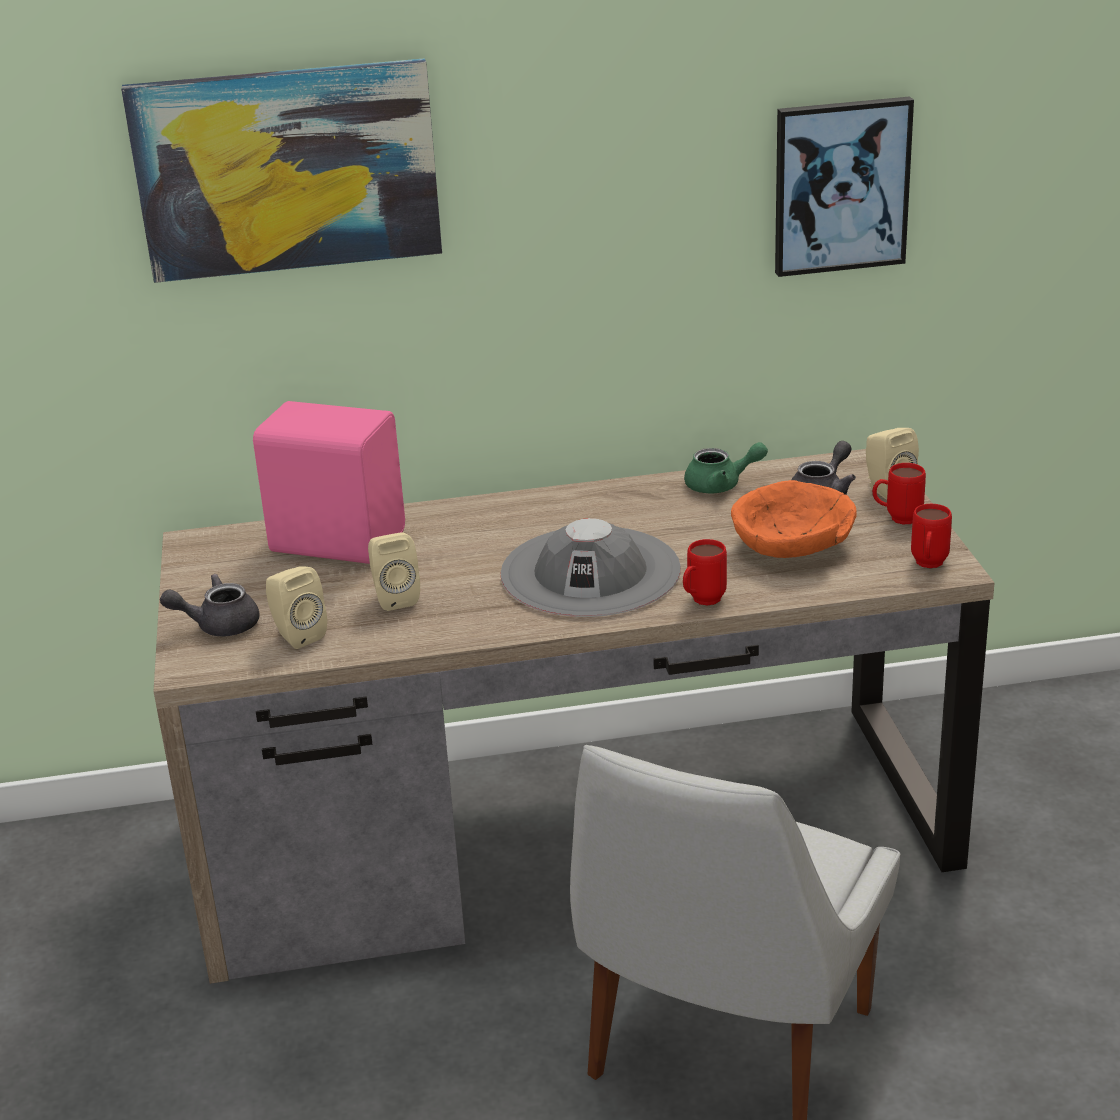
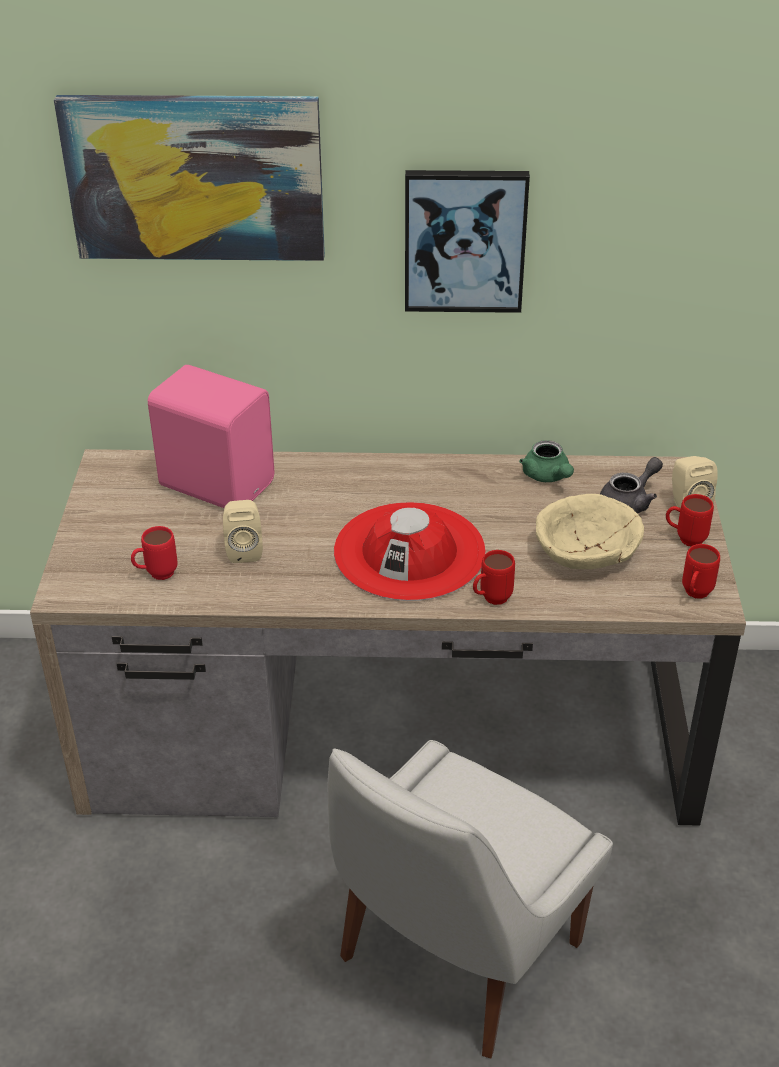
camera: 10 degrees right, 10 degrees up
(218, 625) = (99, 553): grey teapot -> none
(296, 635) = (156, 575): beige speaker -> red mug
(590, 572) = (409, 552): grey hat -> red hat
(721, 485) = (547, 476): green teapot -> green teapot turned 60 degrees clockwise
(792, 546) = (586, 553): orange bowl -> beige bowl
(840, 186) = (686, 239): picture -> picture (464, 240)

